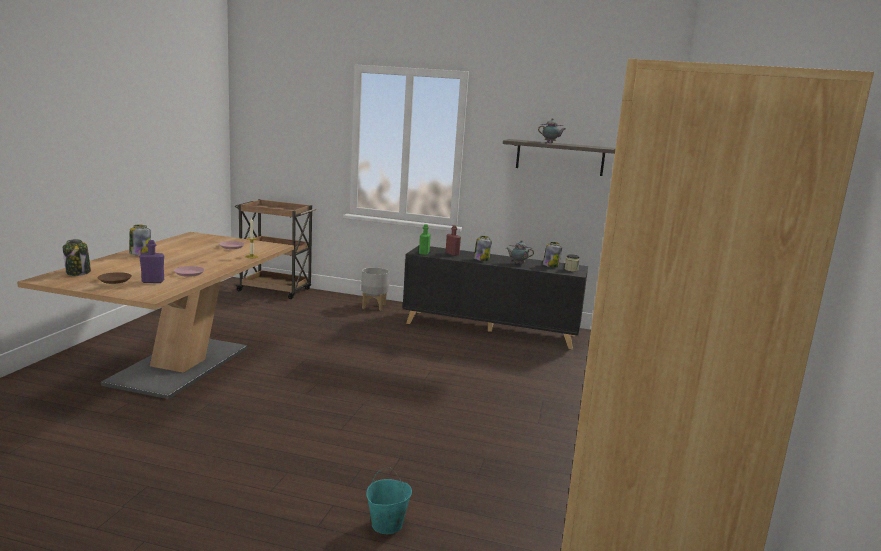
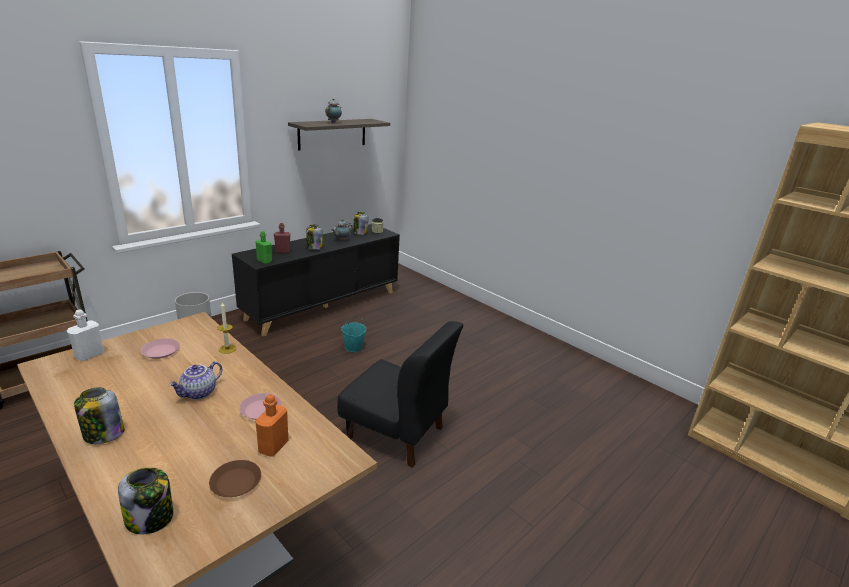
camera: 60 degrees left, 10 degrees up
(153, 281) = (273, 446): purple bottle -> orange bottle
(194, 260) = (199, 393): none -> teapot
(212, 238) = (89, 355): none -> white bottle
(339, 401) = (396, 433): none -> black chair
(386, 525) = (601, 475): turquoise bucket -> turquoise bucket (353, 347)

